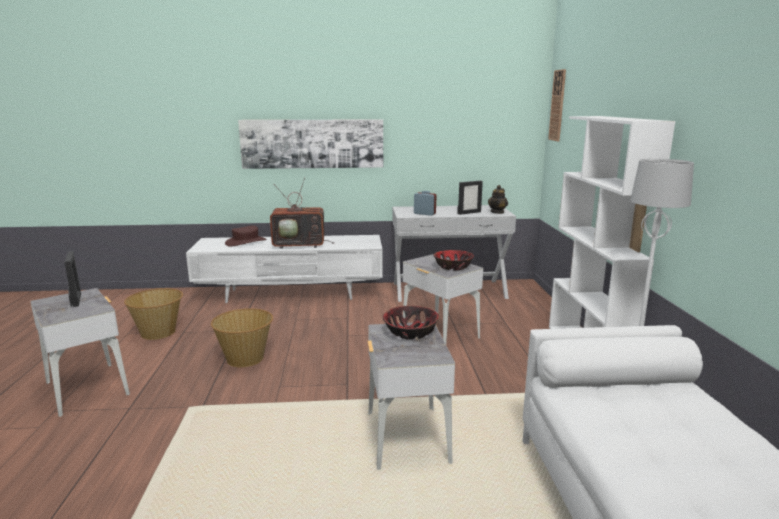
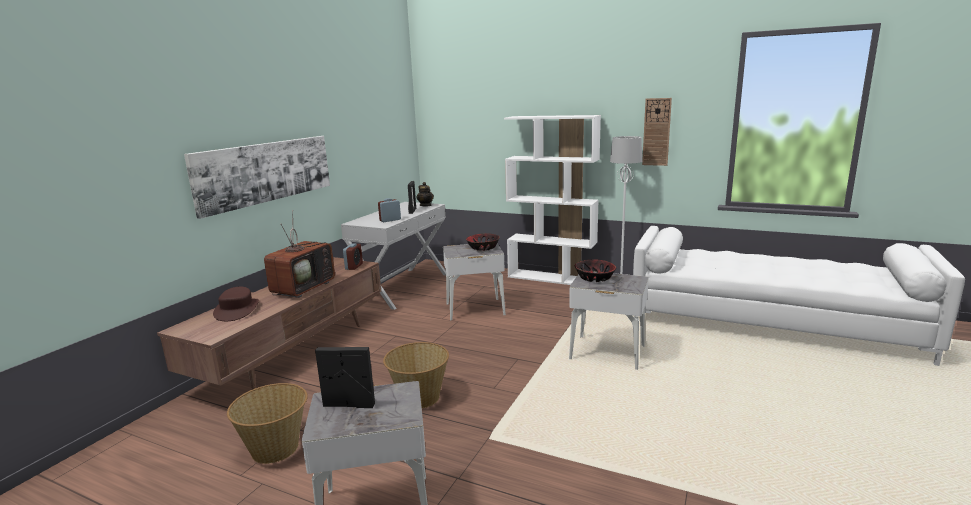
camera: 60 degrees left, 0 degrees up
(291, 293) = (293, 351): white tv stand -> brown tv stand
(362, 245) = (354, 266): none -> alarm clock
(557, 105) = (435, 111): wall clock -> wall clock (656, 132)

